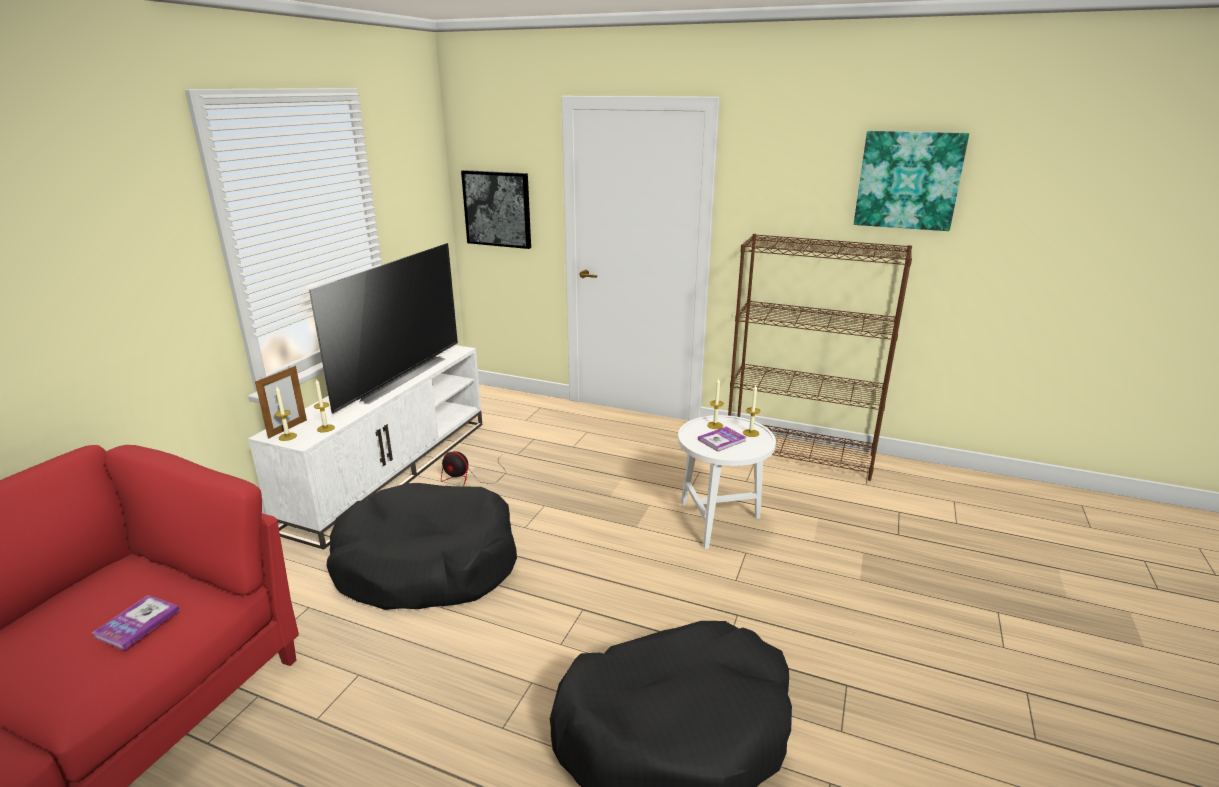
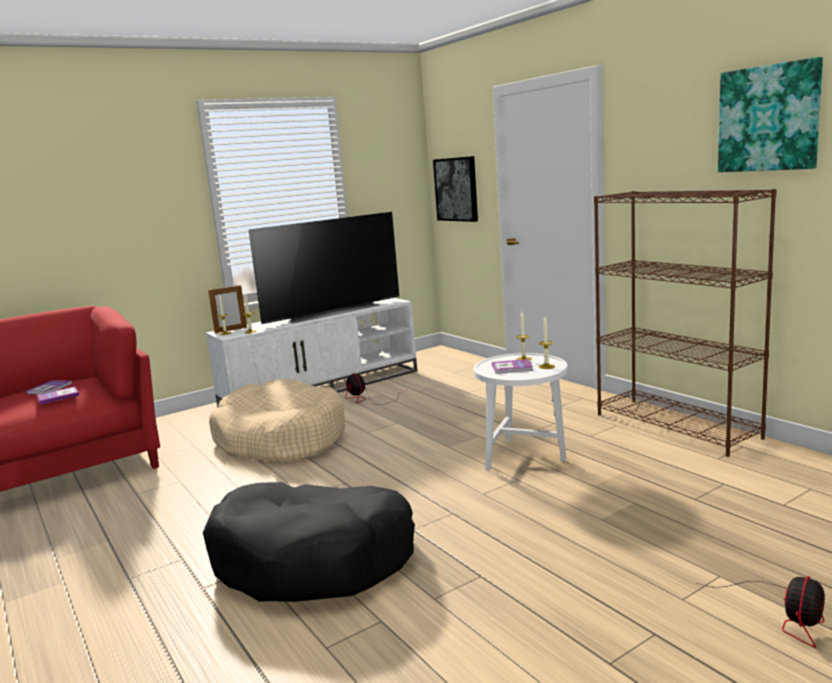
camera: 35 degrees right, 10 degrees down
(88, 609) = (50, 388): none -> book
(427, 564) = (281, 439): black dog bed -> beige dog bed
(1071, 636) = (785, 615): none -> fan

